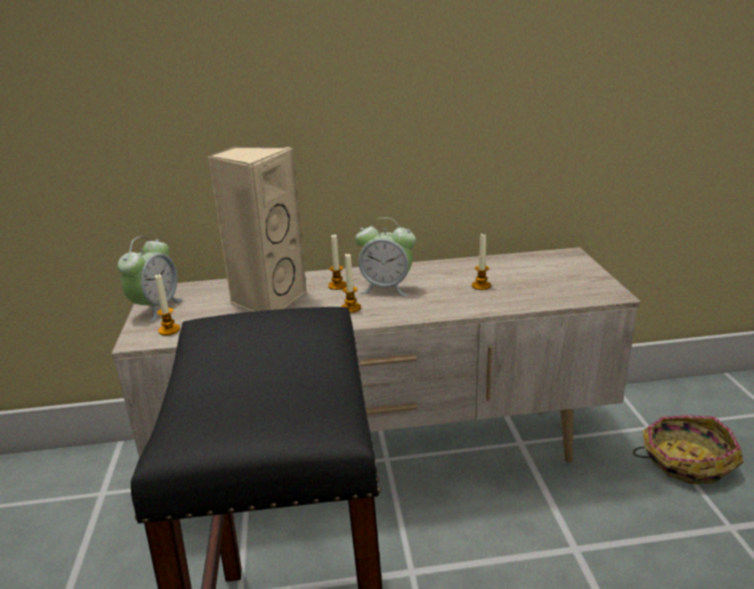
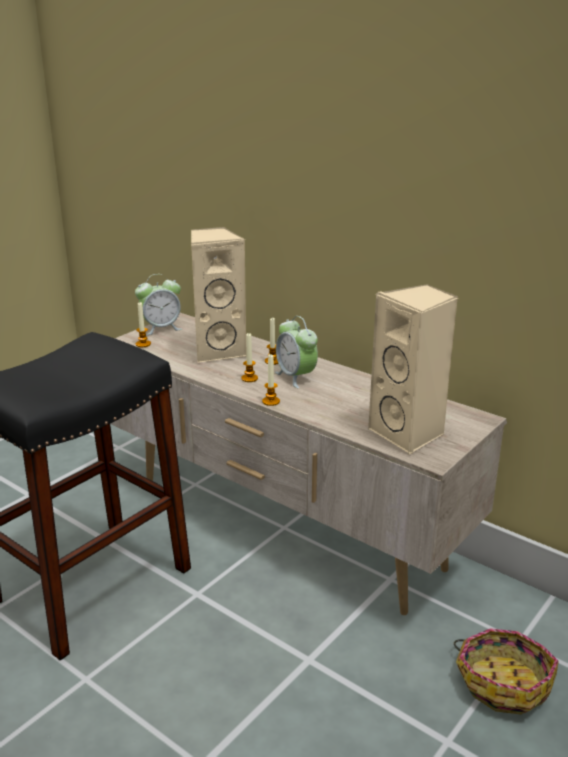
camera: 45 degrees right, 0 degrees up
(481, 286) = (357, 406): candle -> candle (271, 401)
(559, 286) = (409, 434): none -> beige speaker

